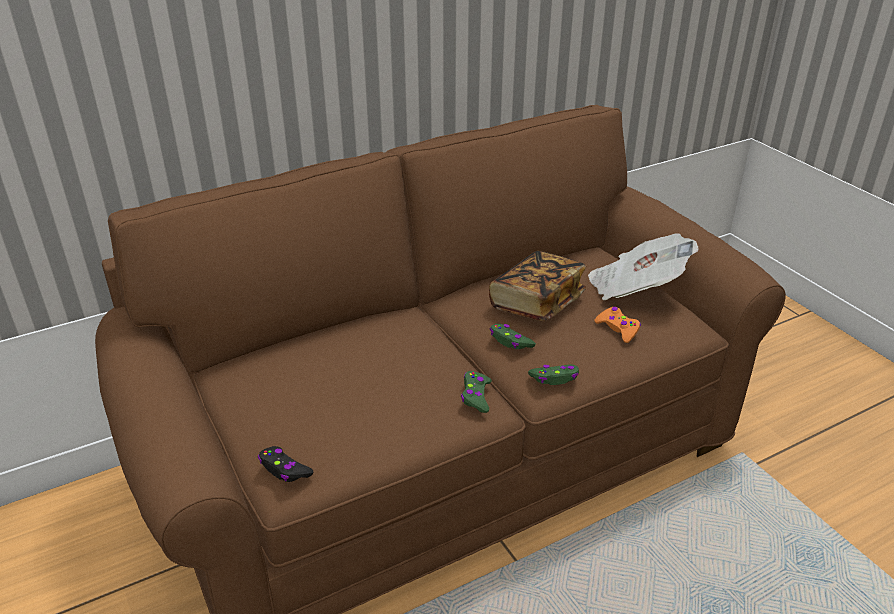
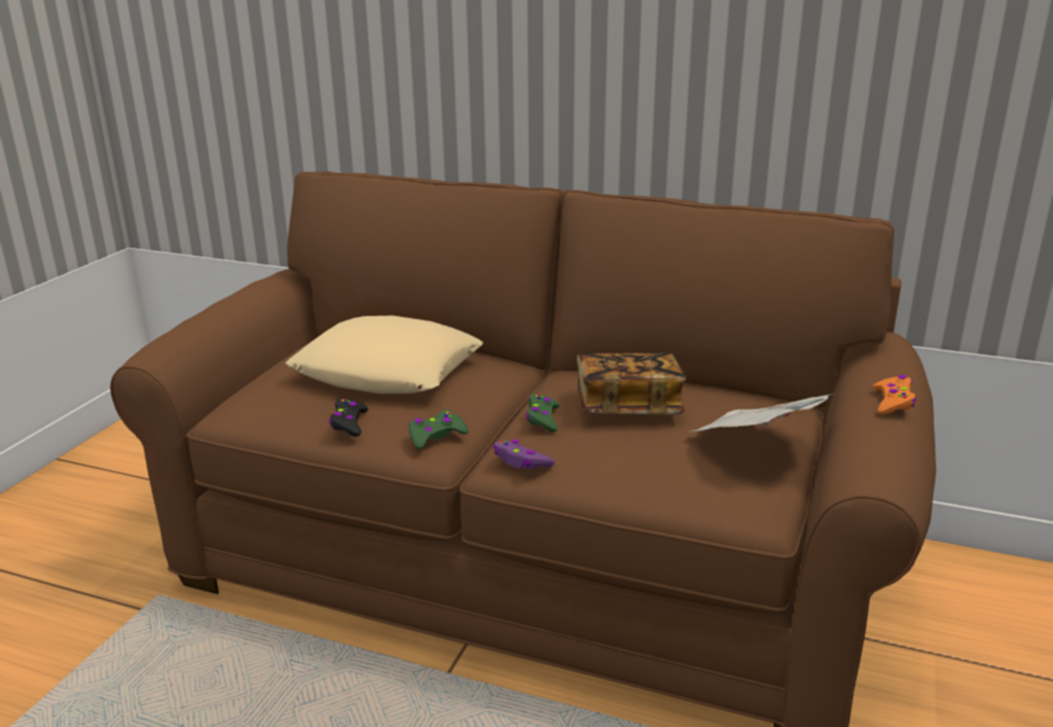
camera: 50 degrees right, 10 degrees down
(284, 469) = (239, 401): black game controller -> black game controller (349, 423)
(343, 369) = (388, 370): none -> beige pillow
(555, 378) = (521, 462): green game controller -> purple game controller
(618, 329) = (661, 462): orange game controller -> orange game controller (893, 402)

